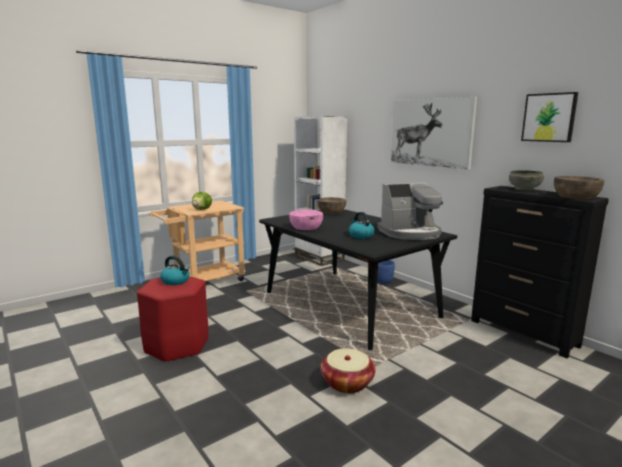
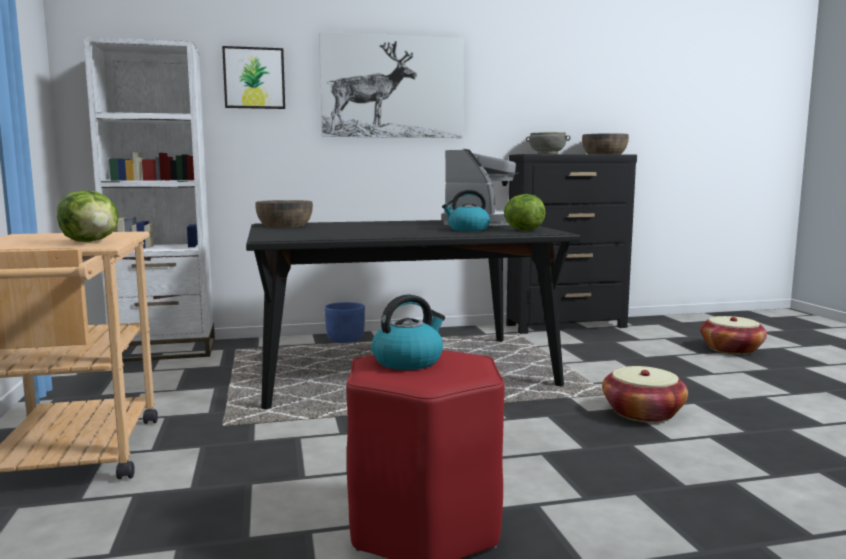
camera: 65 degrees left, 5 degrees down
(306, 227) = (371, 235): pink bowl -> none
(373, 244) = (522, 230): none -> lettuce
(549, 117) = (551, 71): picture -> picture (254, 78)
(577, 417) = (731, 349): none -> basket

